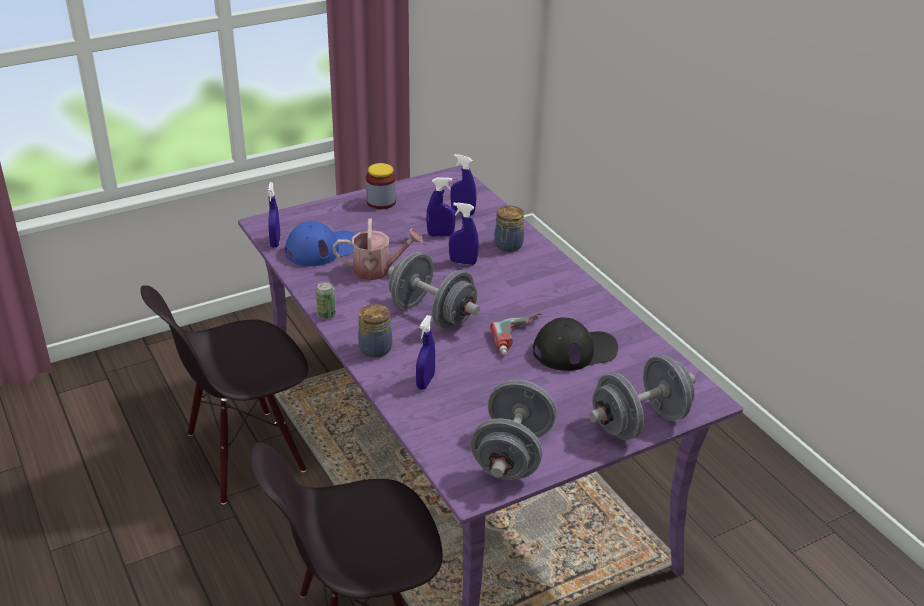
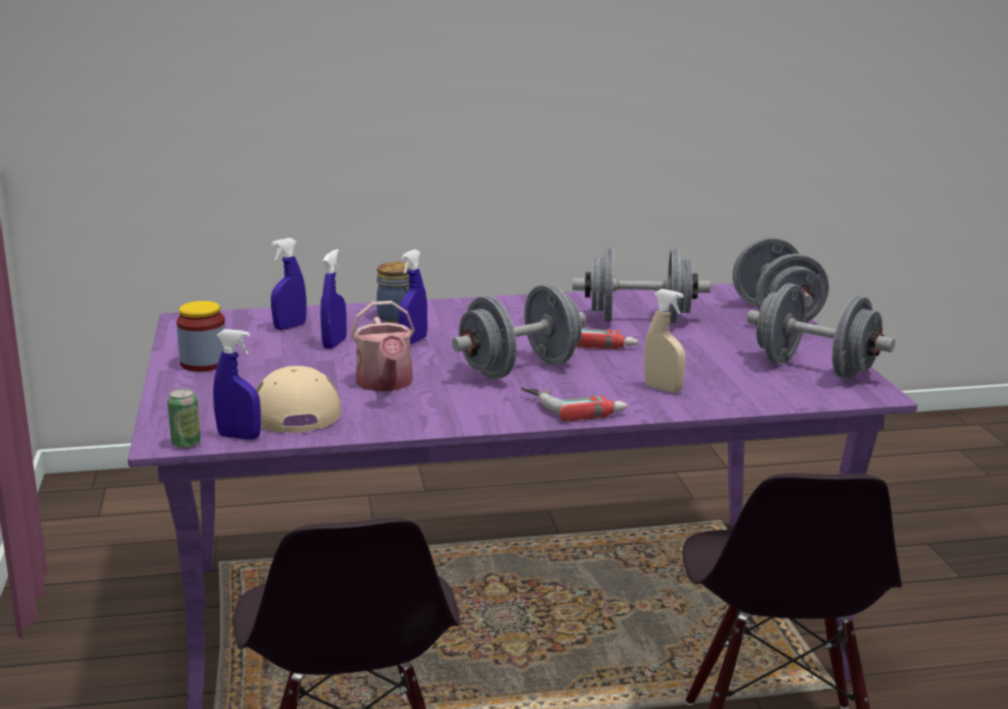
camera: 70 degrees left, 15 degrees down
(322, 249) = (294, 409): blue cap -> beige cap
(326, 314) = (474, 423): can -> can (186, 444)
(374, 348) = (574, 405): jar -> power drill
(377, 269) = (386, 384): watering can -> watering can turned 150 degrees clockwise
(425, 382) = (663, 389): blue spray bottle -> beige spray bottle
(575, 350) = (639, 320): black cap -> grey dumbbell

